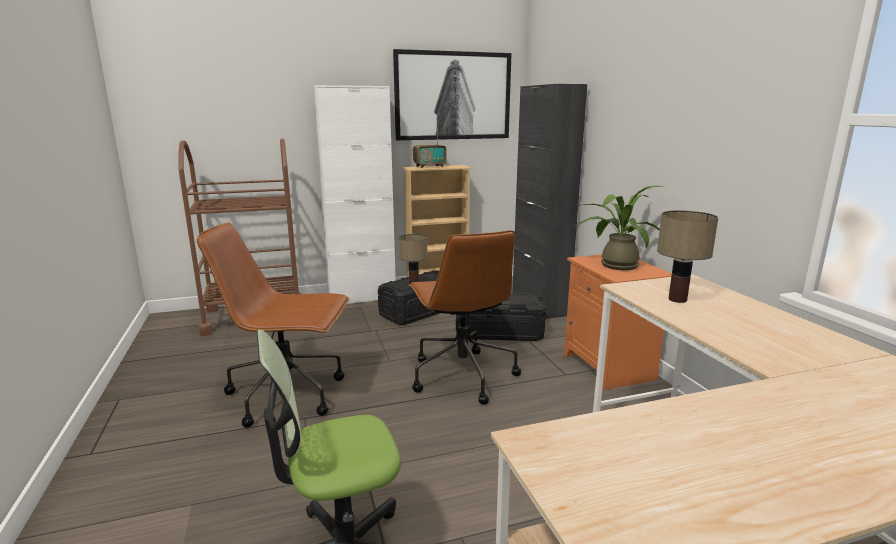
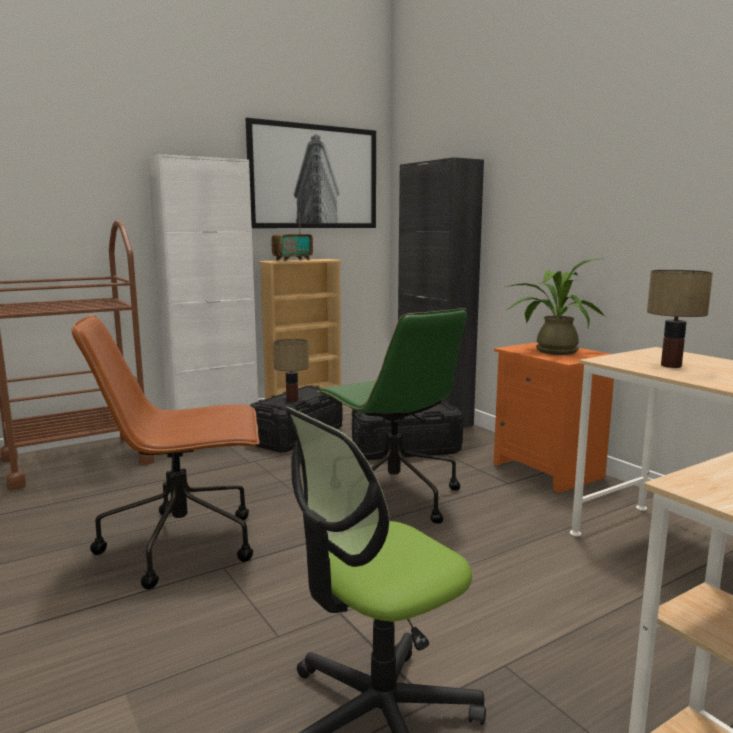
camera: 15 degrees left, 5 degrees down
(461, 375) = (392, 497): brown office chair -> green office chair

